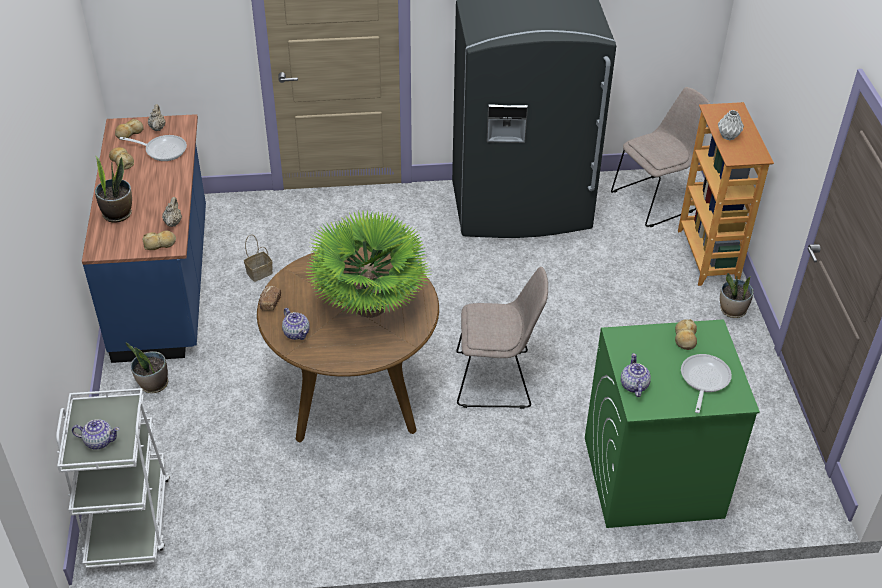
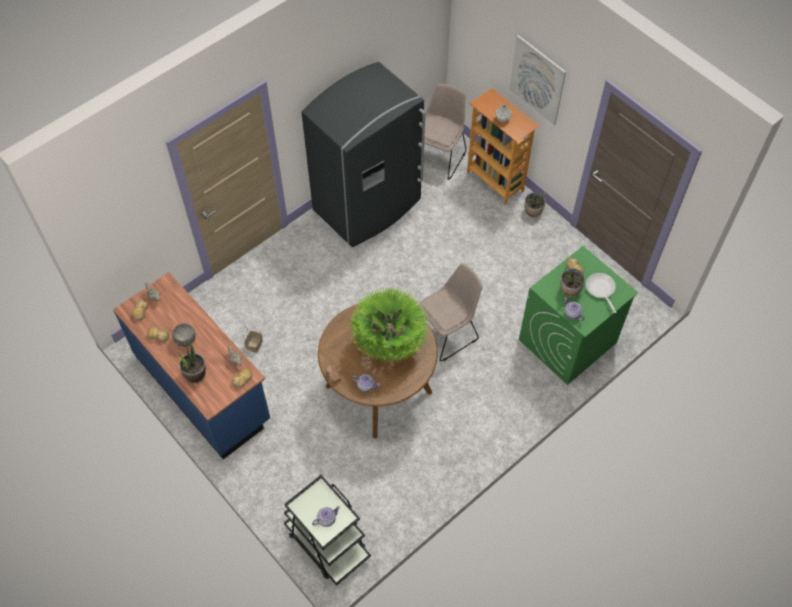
camera: 35 degrees left, 15 degrees up
(128, 519) = (327, 543): white cart -> black cart
(144, 179) = (185, 340): none -> grey bowl
(153, 384) = (262, 456): potted plant -> potted plant (570, 290)
(162, 150) = (175, 312): frying pan -> none
(790, 84) = (537, 80): none -> picture

